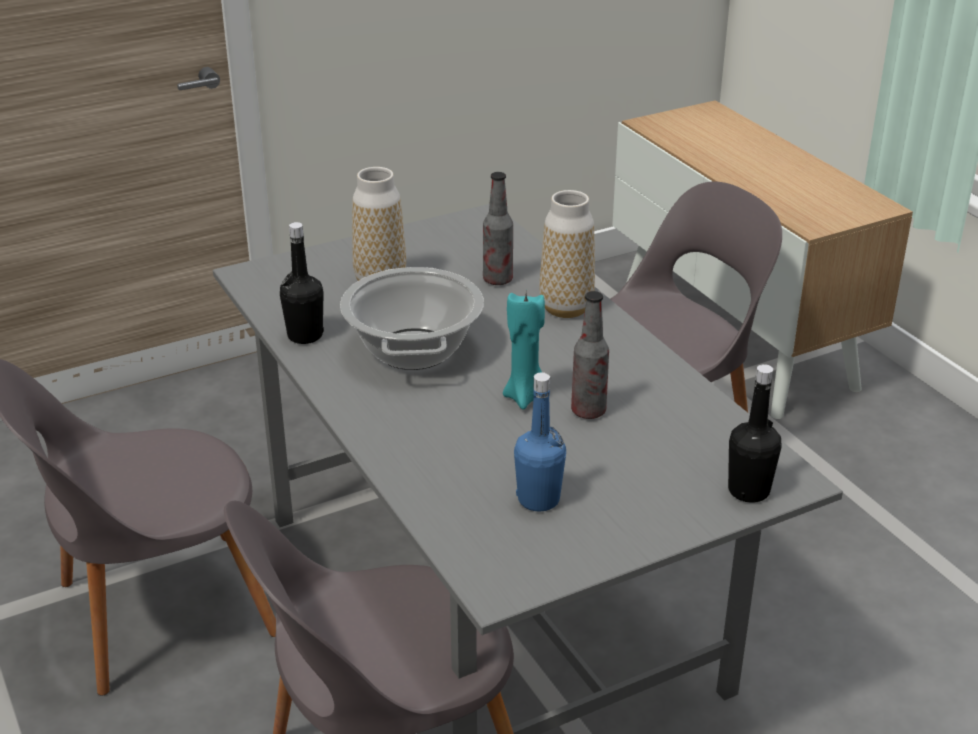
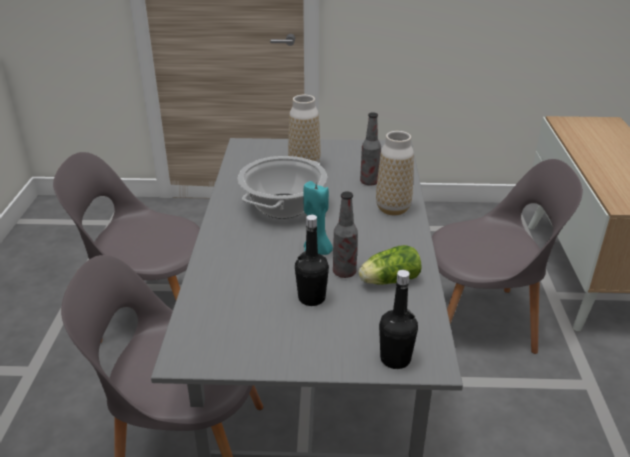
camera: 30 degrees right, 0 degrees up
(305, 335) = (236, 182): black bottle -> black bottle (311, 298)
(538, 499) = (261, 314): blue bottle -> none
(651, 403) = (387, 280): none -> lettuce

